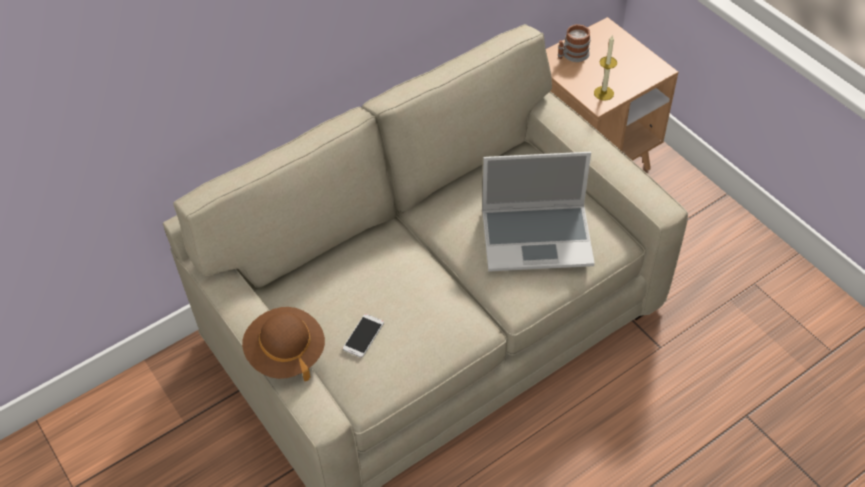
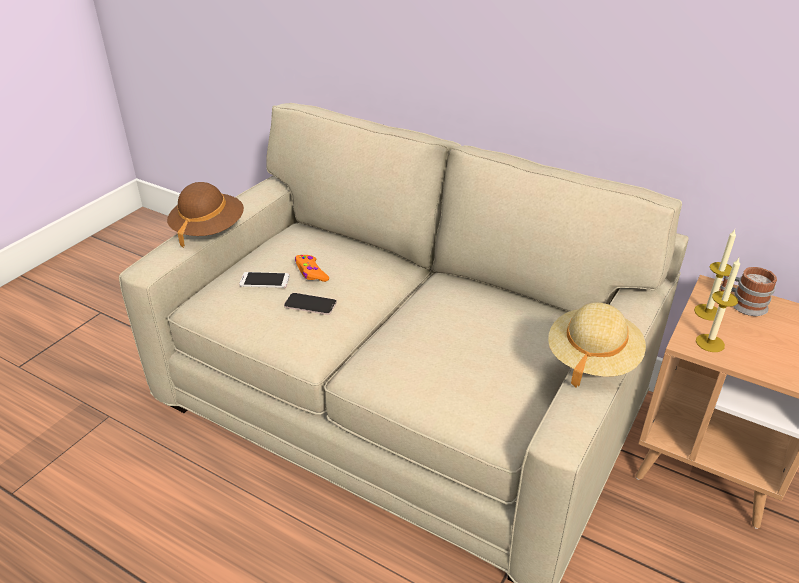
camera: 65 degrees right, 15 degrees down
(370, 297) = (311, 273): none -> orange game controller
(419, 310) = (310, 304): none -> phone
(538, 237) = (455, 359): laptop -> none
(572, 77) = (707, 312): none -> candle
(600, 158) = (592, 359): none -> beige hat

